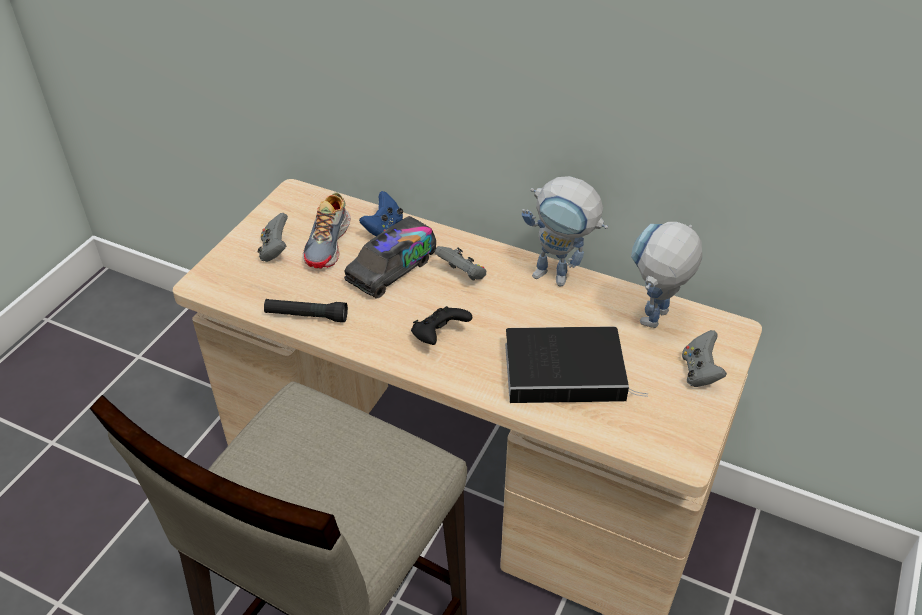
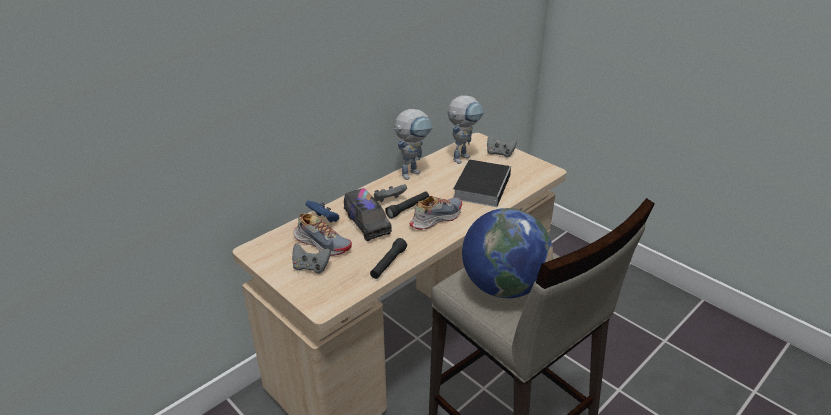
camera: 70 degrees left, 10 degrees down
(300, 454) = (503, 286): none -> globe
(439, 336) = (436, 218): black game controller -> shoe
(450, 300) = (408, 209): none -> black flashlight
(653, 324) = (462, 156): toy robot -> toy robot turned 105 degrees counterclockwise

